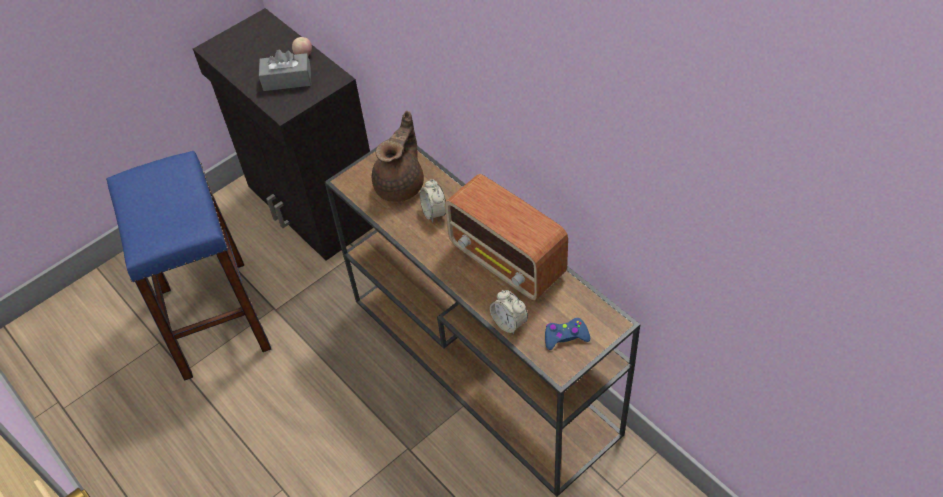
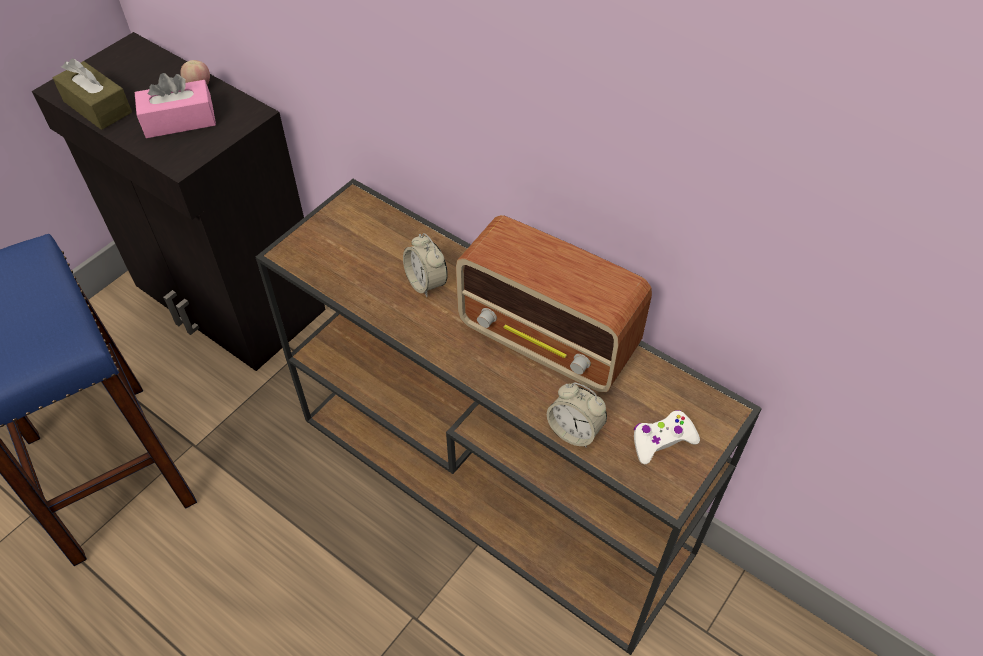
camera: 15 degrees left, 0 degrees up
(234, 64) = (97, 107): none -> brown tissue box
(287, 80) = (179, 121): grey tissue box -> pink tissue box
(401, 184) = (370, 249): brown teapot -> none
(565, 336) = (662, 440): blue game controller -> white game controller

